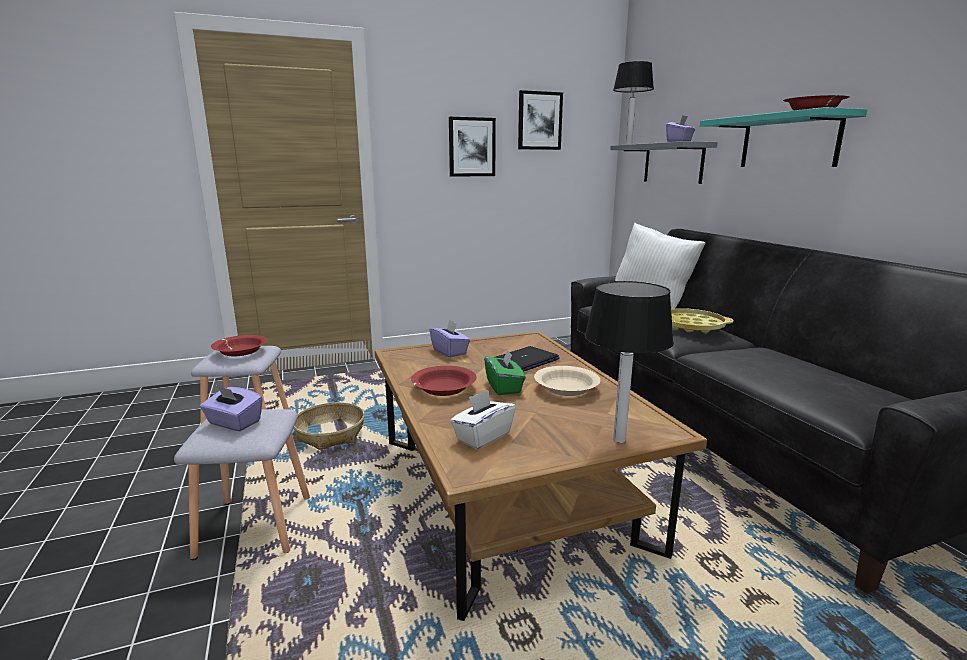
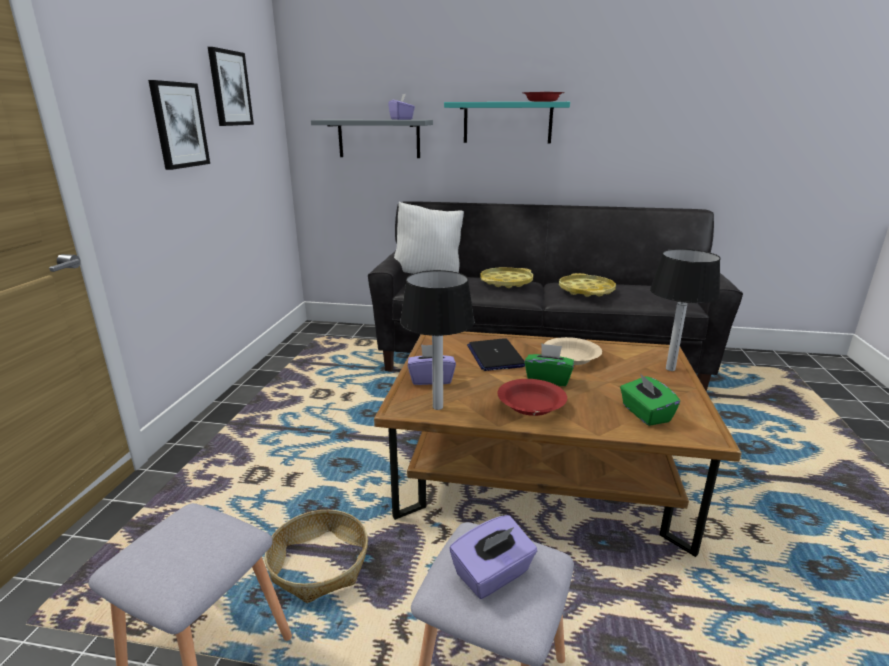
camera: 60 degrees left, 5 degrees up
(241, 352) = (187, 541): red bowl -> none
(482, 436) = (645, 414): white tissue box -> green tissue box
(628, 144) = (329, 119): table lamp -> table lamp (438, 407)
(751, 358) = (586, 290): none -> yellow tray

